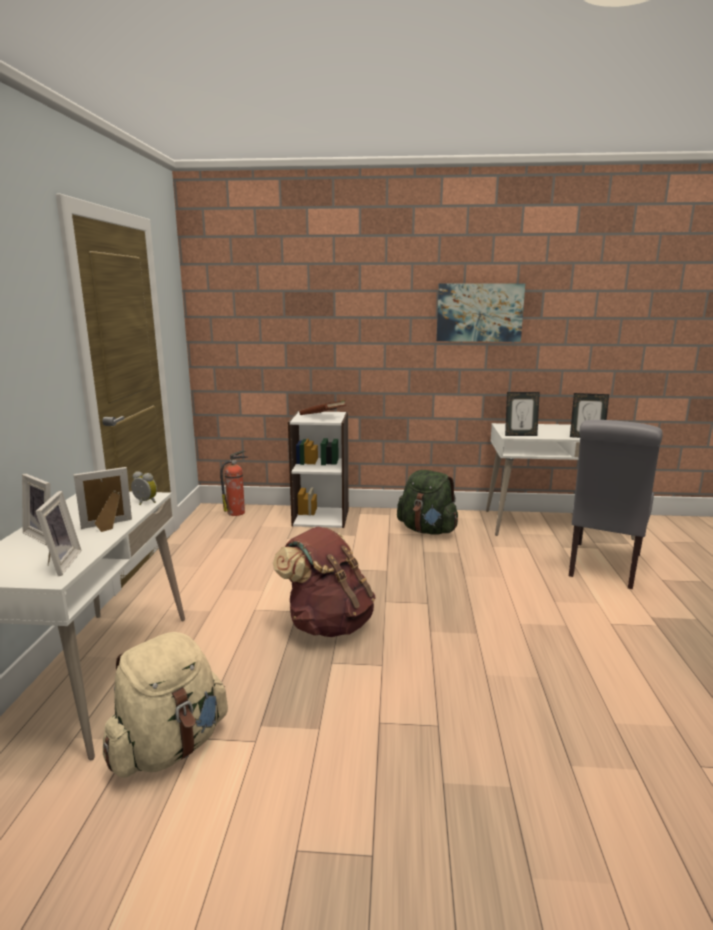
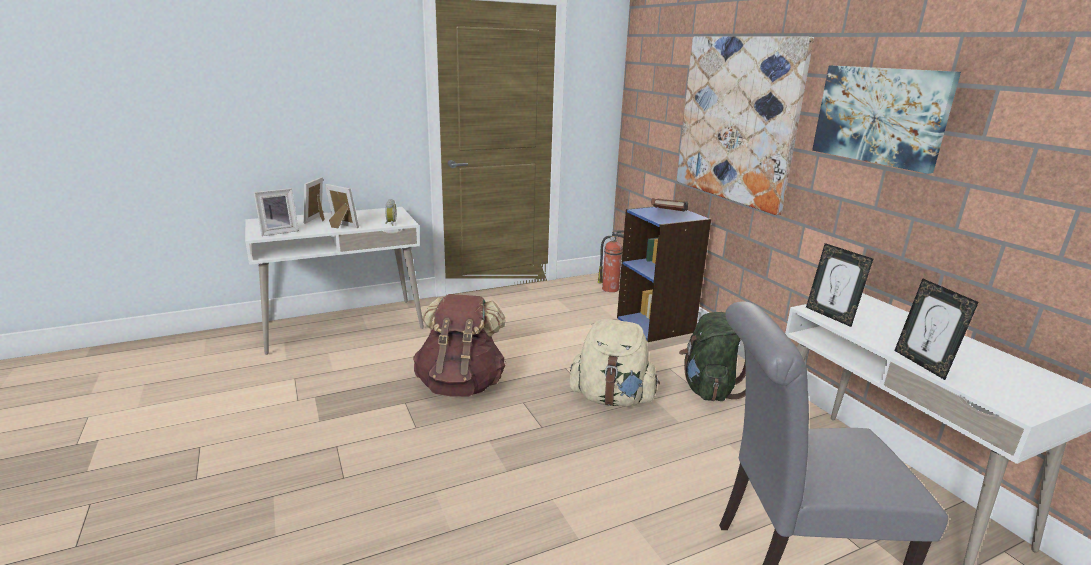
camera: 60 degrees right, 5 degrees up
(170, 747) = (283, 373): beige backpack -> beige backpack (612, 398)
(321, 517) = (656, 325): white bookcase -> blue bookcase
(355, 329) = (737, 120): none -> picture

